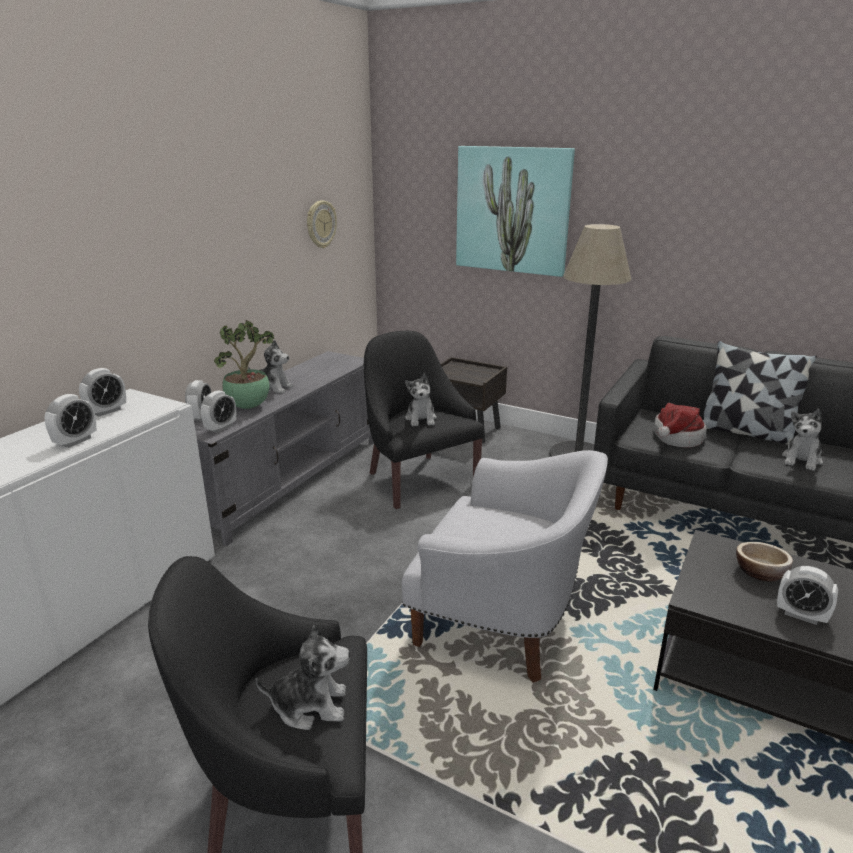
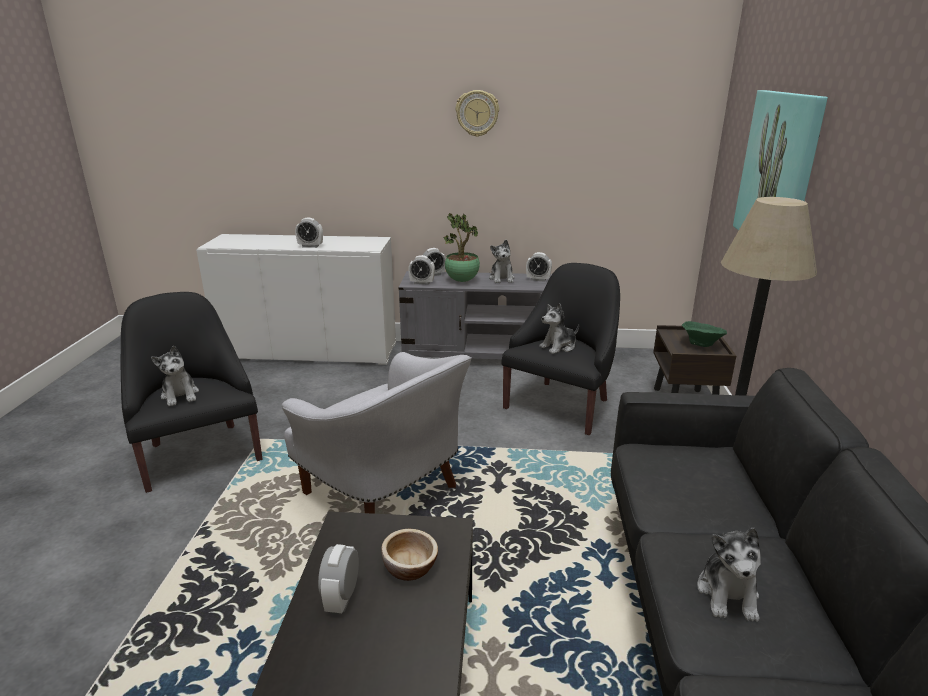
camera: 65 degrees right, 0 degrees up
(107, 411) = (353, 241): alarm clock -> alarm clock (538, 279)
(320, 224) = (622, 158): wall clock -> wall clock (477, 113)
(473, 371) = (700, 344): none -> green bowl
(503, 623) = (385, 493): white armchair -> white armchair turned 45 degrees counterclockwise
(675, 438) = (668, 478): hat -> none
(746, 432) = (765, 536): pillow -> none
(802, 460) = (728, 594): plush toy -> plush toy turned 90 degrees counterclockwise

